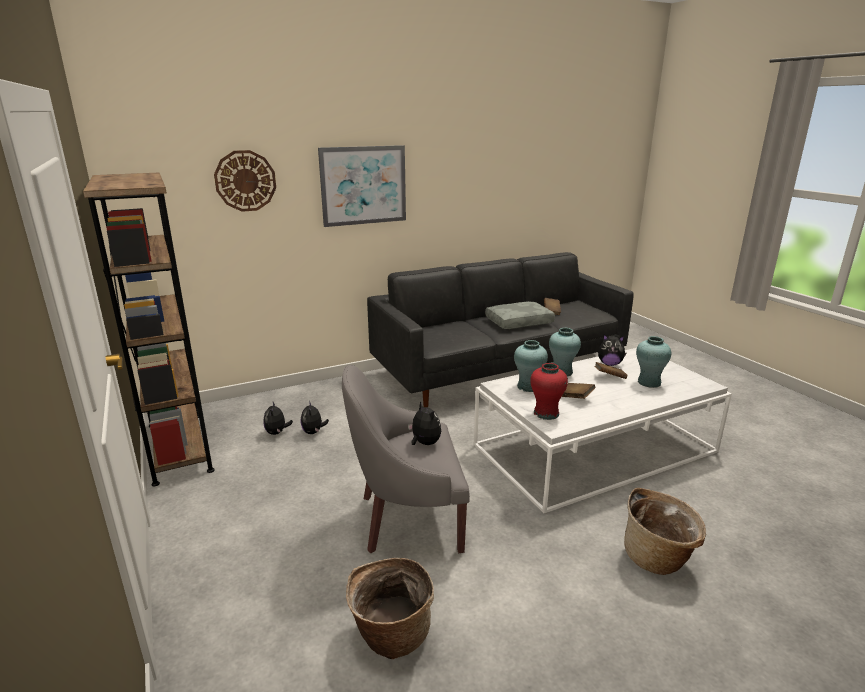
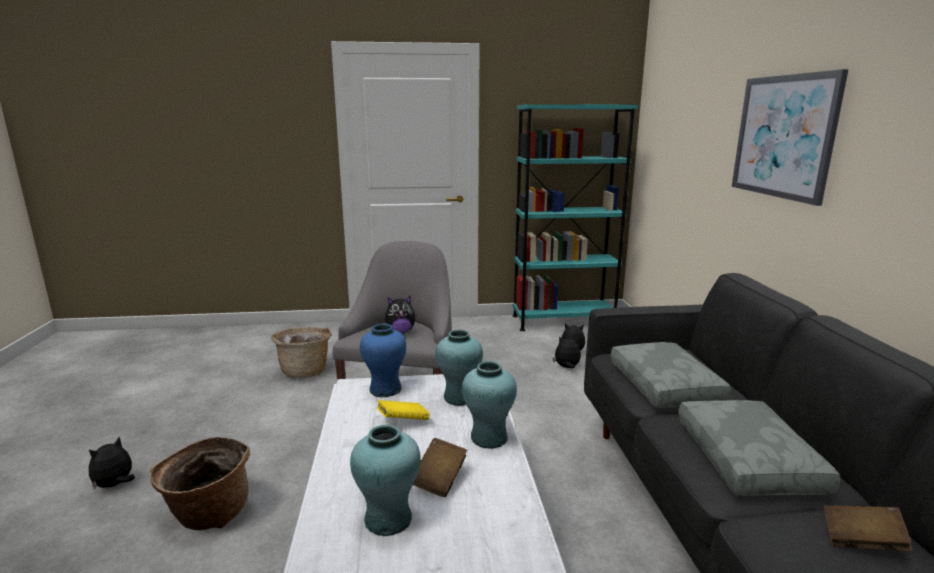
camera: 110 degrees right, 5 degrees down
(179, 446) = (563, 321): brown bookcase -> turquoise bookcase
(245, 181) = (696, 119): wall clock -> none
(461, 335) = (666, 386): none -> grey pillow
(546, 413) = (385, 389): red vase -> blue vase
(575, 397) = (403, 421): brown book -> yellow book
(609, 364) = (493, 505): plush toy -> plush toy (115, 485)

